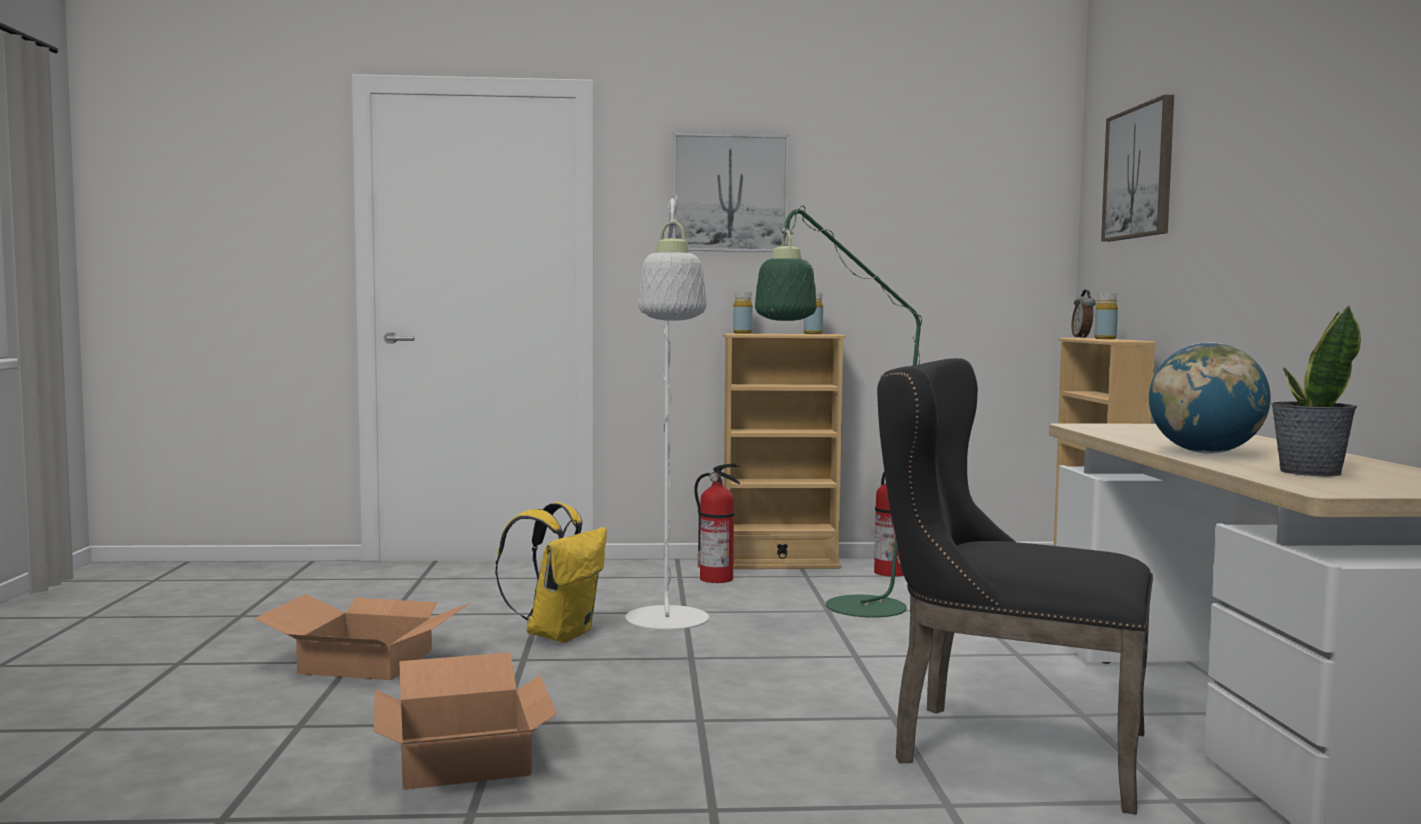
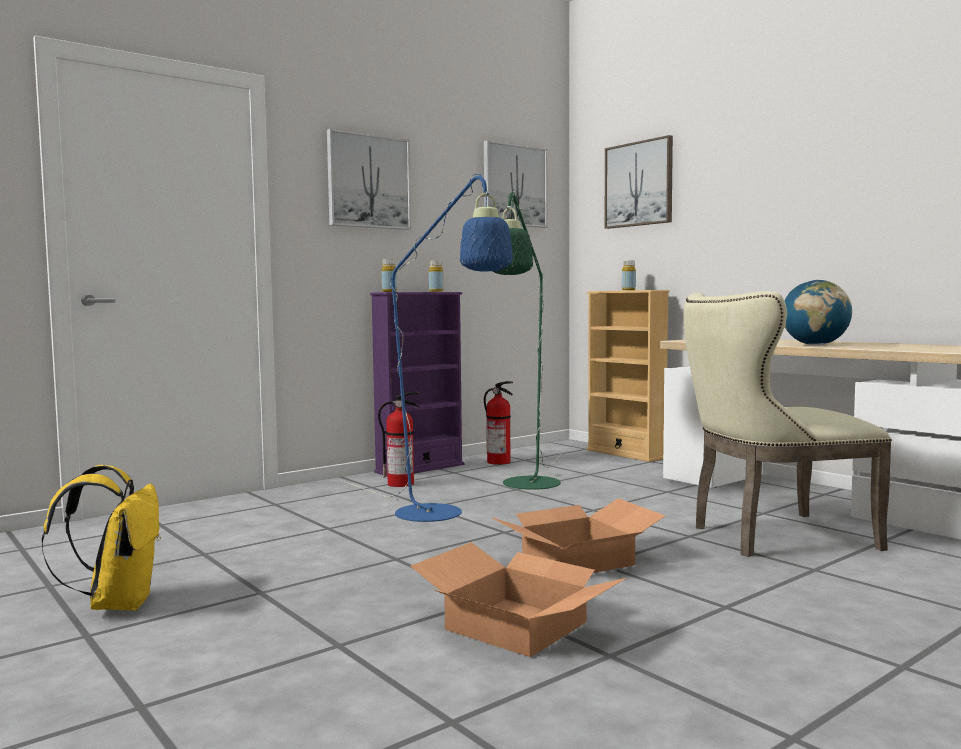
camera: 35 degrees left, 0 degrees up
(369, 661) = (275, 588): cardboard box -> cardboard box (577, 559)
(558, 634) = (379, 538): yellow backpack -> yellow backpack (118, 603)
(668, 624) = (439, 516): white floor lamp -> blue floor lamp
(780, 564) = (420, 468): beige bookcase -> purple bookcase
(971, 183) = (514, 185): none -> picture
(1003, 748) = (771, 537): black chair -> beige chair
(1082, 337) = (603, 290): alarm clock -> none
(1309, 472) = (901, 347): potted plant -> none

